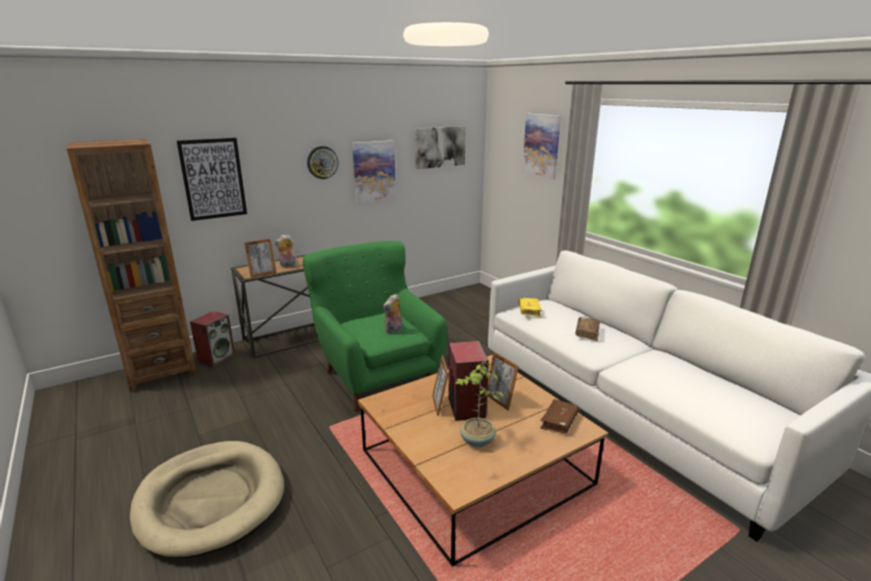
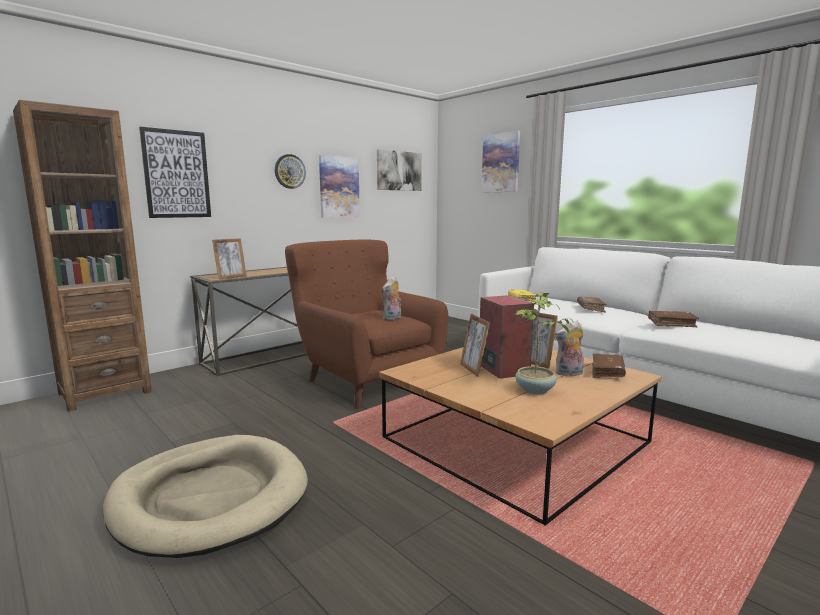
camera: 10 degrees left, 10 degrees down
(216, 357) = (172, 378): speaker -> none
(287, 266) = (256, 273): plush toy -> plush toy (569, 374)
(377, 375) = (367, 379): green armchair -> brown armchair
(650, 367) = (671, 324): none -> brown book

